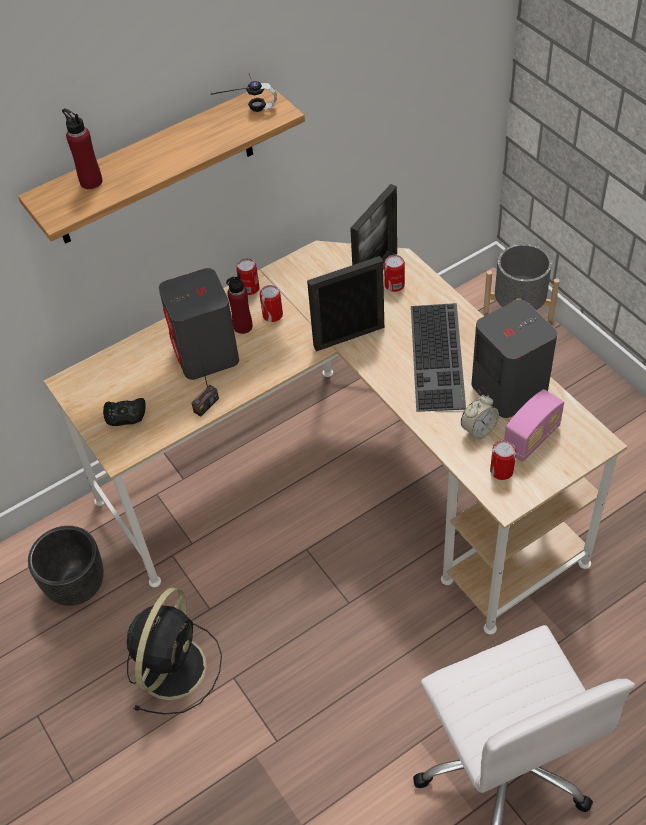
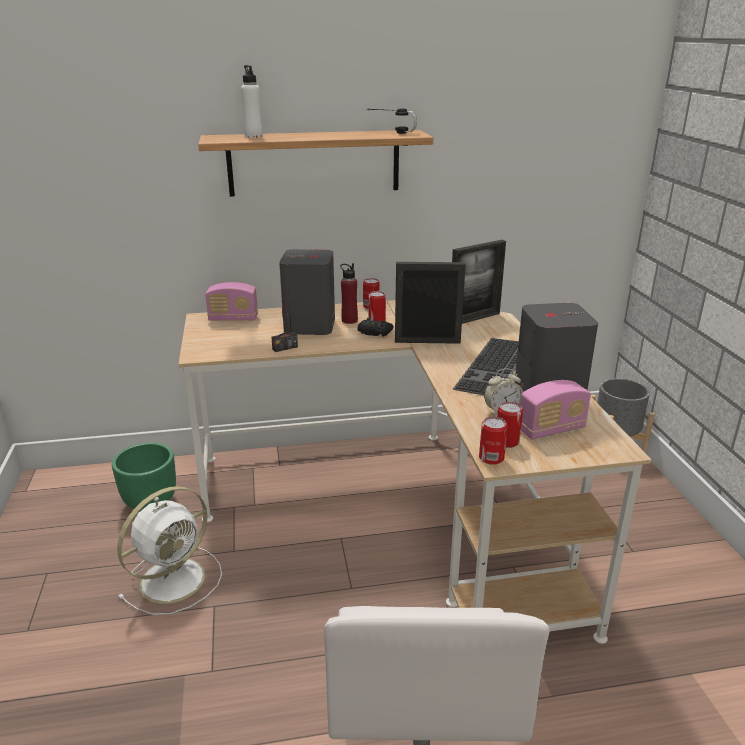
camera: 20 degrees right, 25 degrees down
(76, 585) = (150, 502): black planter -> green planter
(91, 181) = (253, 136): red bottle -> white bottle
(108, 371) = (233, 319): none -> radio
(125, 416) = (222, 339): black game controller -> black game controller (374, 332)
(174, 665) = (175, 578): black fan -> white fan
(394, 285) = (485, 326): can -> can (491, 458)

